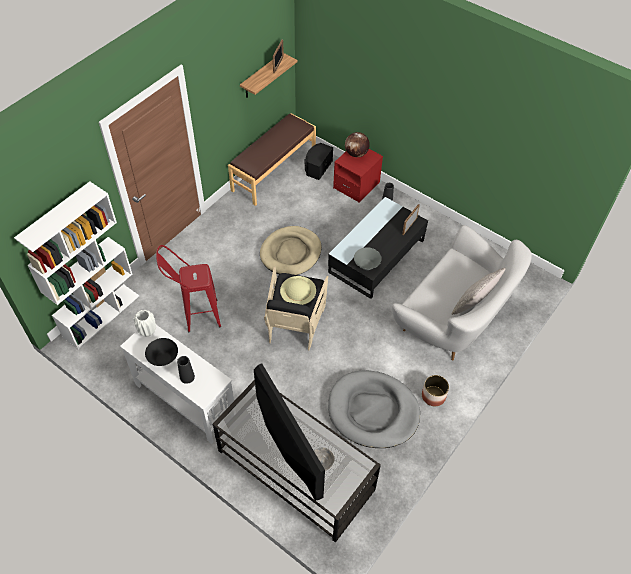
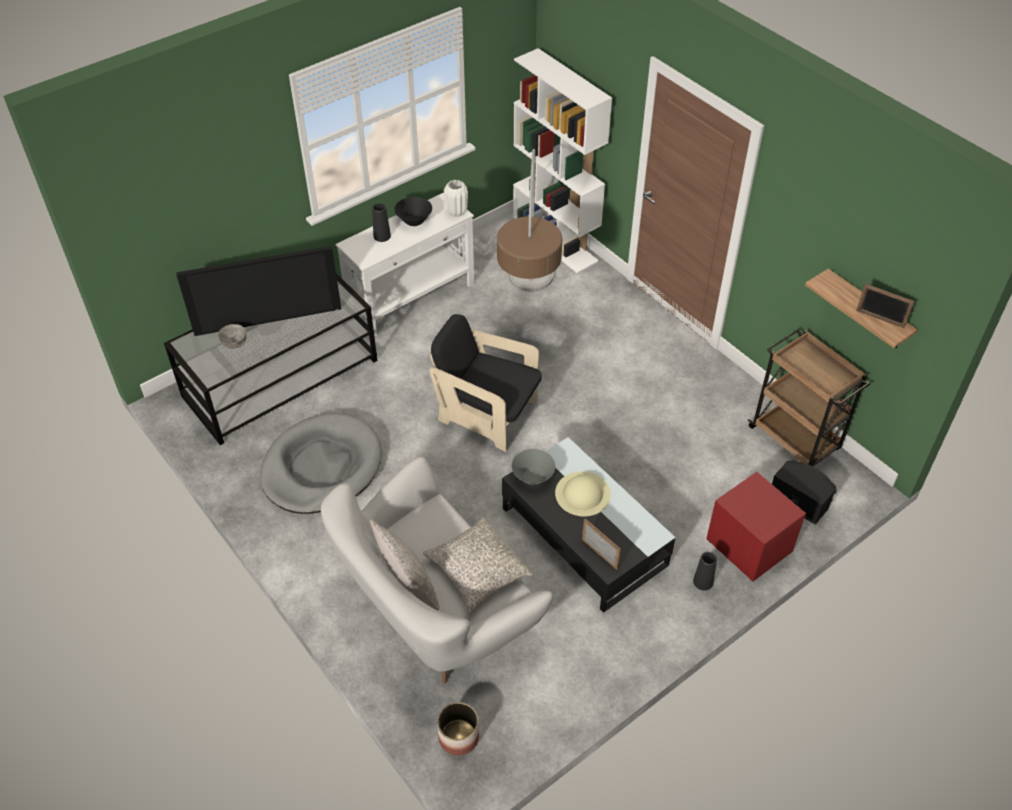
camera: 105 degrees right, 5 degrees down
(195, 317) = (529, 319): red stool -> floor lamp
(273, 171) = (795, 439): brown bench -> brown cart
(291, 253) = (614, 431): beige dog bed -> none
(298, 290) = (502, 382): beige hat -> beige hat (583, 493)
(356, 154) = (772, 506): globe -> none
(433, 396) = (314, 540): planter -> planter (458, 737)
(450, 272) = (477, 570): none -> grey pillow

